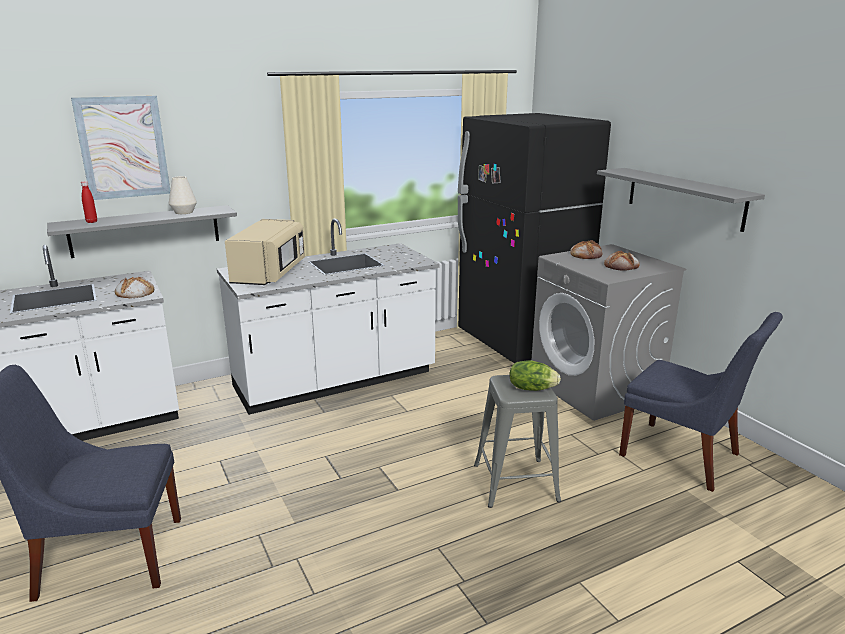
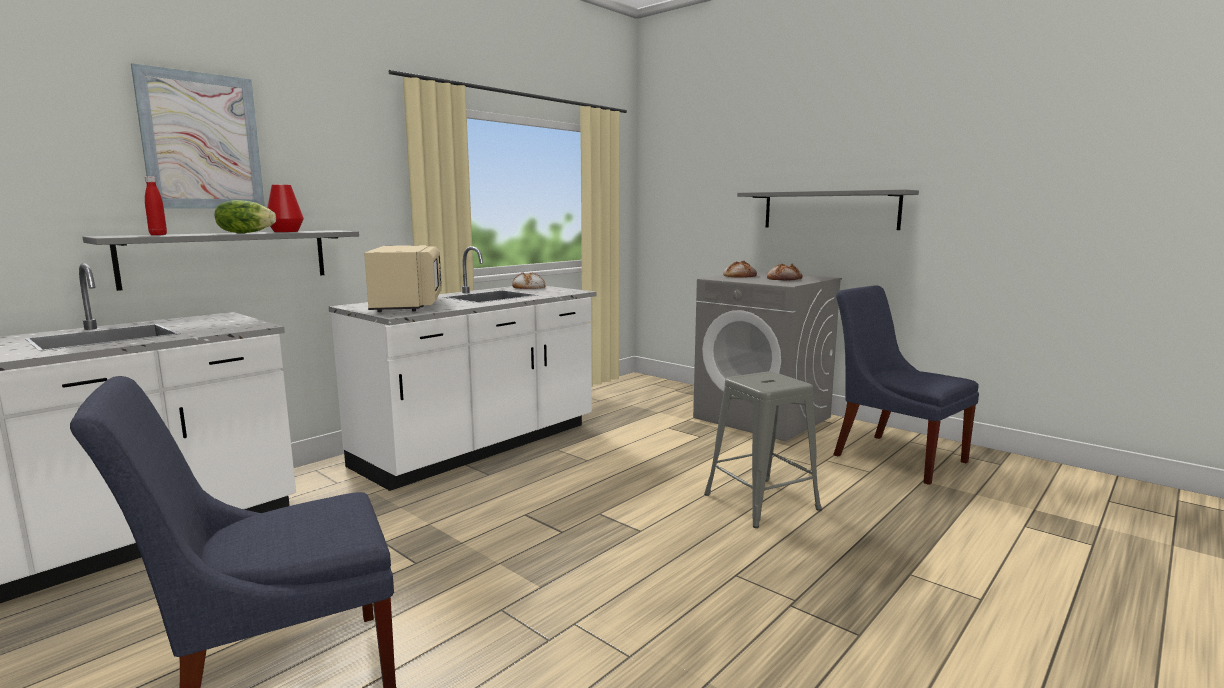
camera: 20 degrees left, 10 degrees down
(134, 292) = (234, 325): bread -> bread (528, 287)
(184, 212) = (285, 231): white vase -> red vase
(520, 341) = (655, 392): black fridge -> none
(531, 388) = (779, 380): lettuce -> lettuce (245, 233)
(684, 457) = (894, 456): blue chair -> blue chair turned 150 degrees counterclockwise

